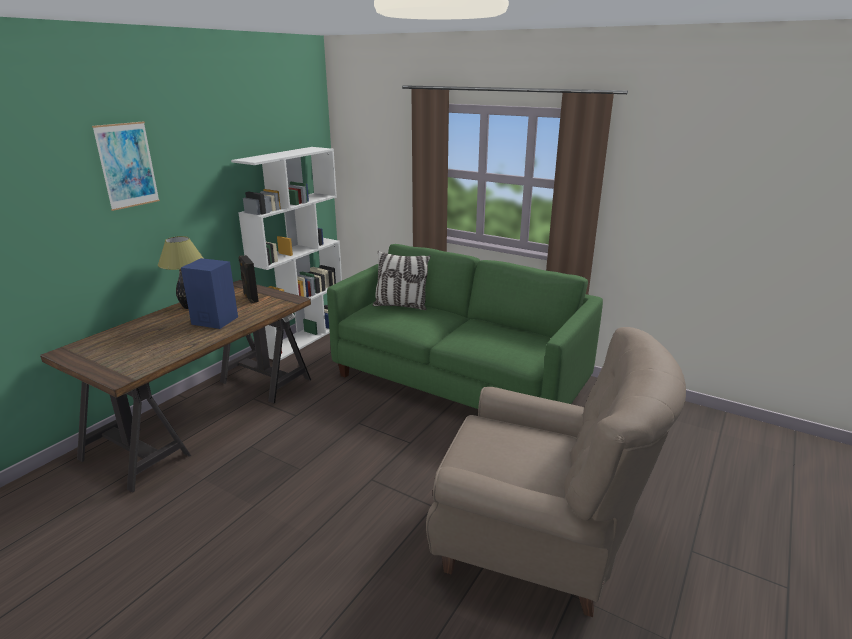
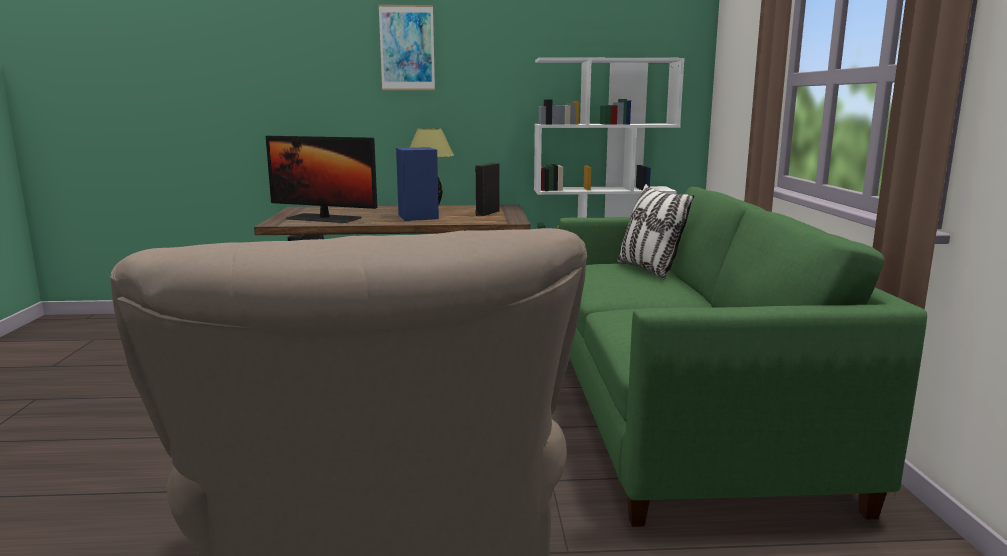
camera: 55 degrees right, 10 degrees down
(144, 354) = (323, 218): none -> monitor

